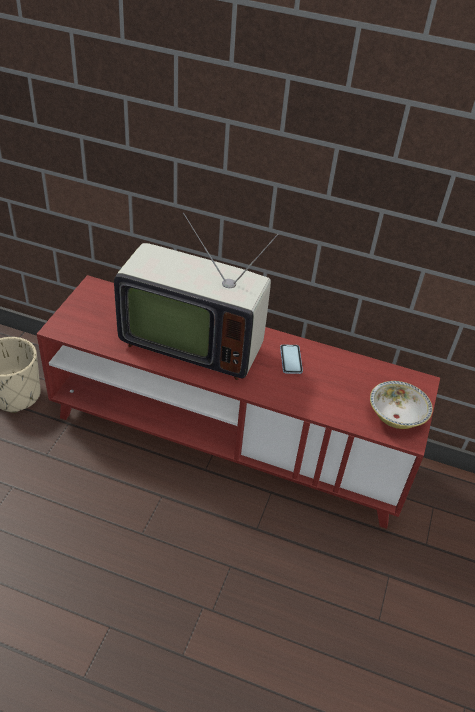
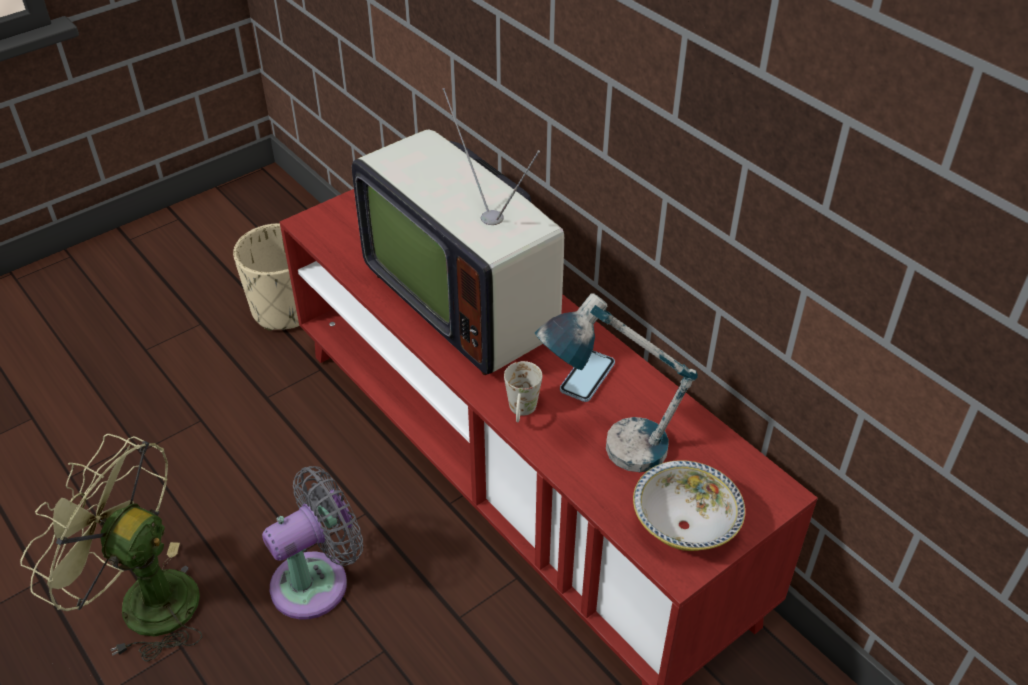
camera: 35 degrees right, 0 degrees up
(62, 612) = (143, 600): none -> green fan
(163, 547) = (317, 581): none -> grey fan
(274, 392) = (521, 412): none -> white mug
(331, 393) = (608, 448): none -> table lamp

